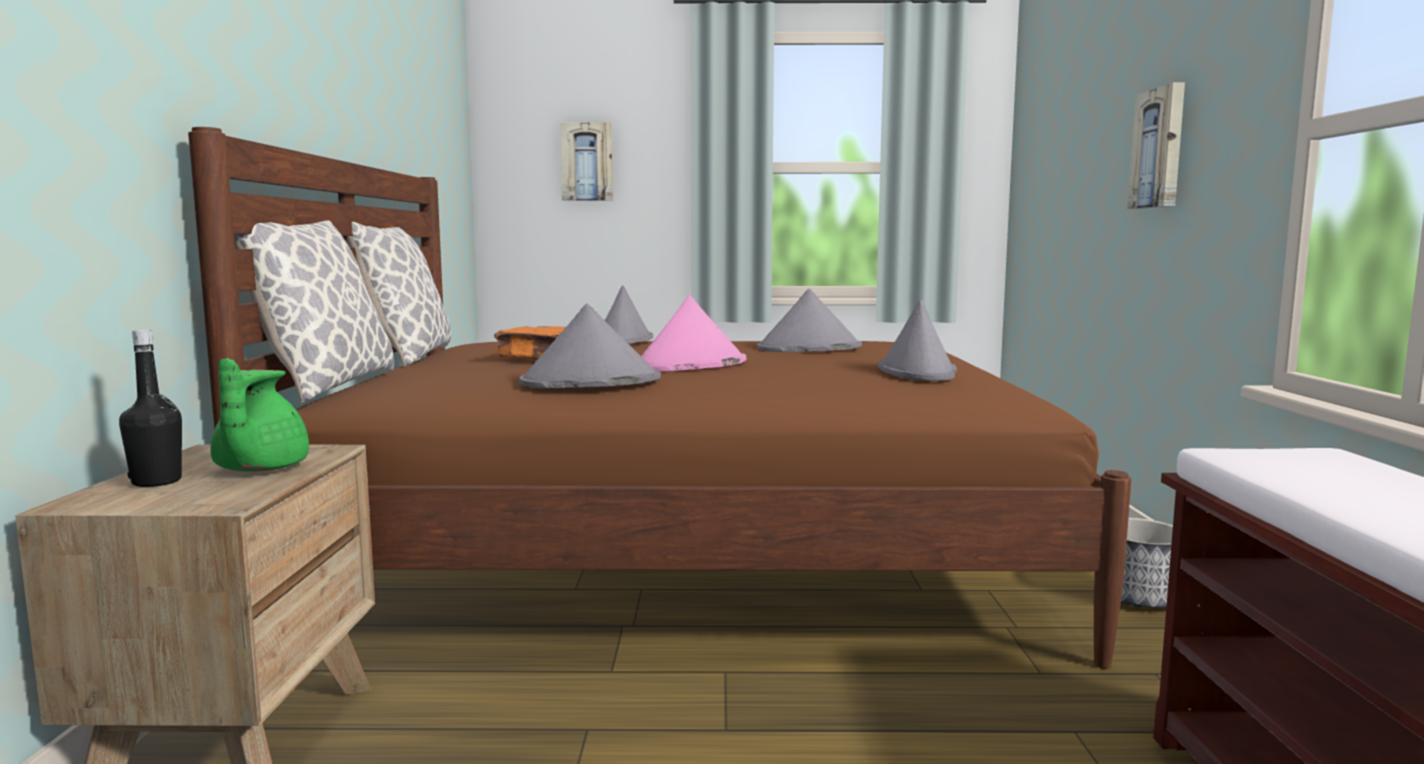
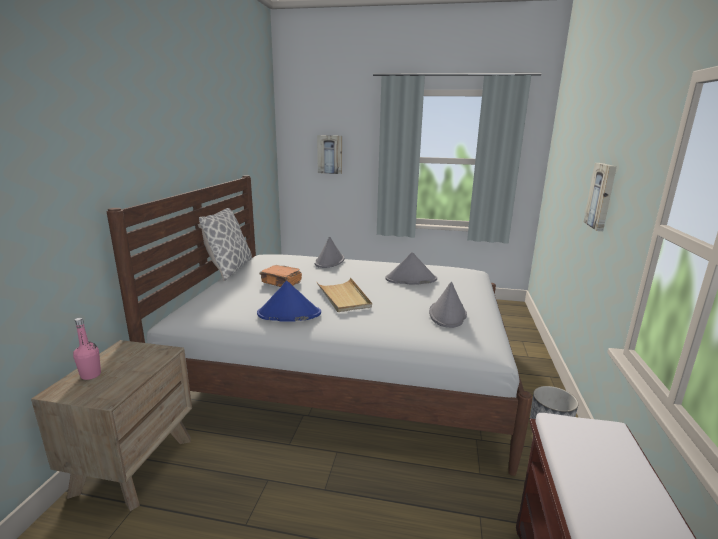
camera: 10 degrees right, 10 degrees up
(157, 482) = (91, 375): black bottle -> pink bottle
(258, 469) = (133, 368): green teapot -> none
(326, 386) = (182, 301): pillow -> none
(590, 382) = (289, 314): grey hat -> blue hat
(687, 555) = (347, 370): brown bed -> white bed
(690, 365) = (343, 297): pink hat -> beige tray

